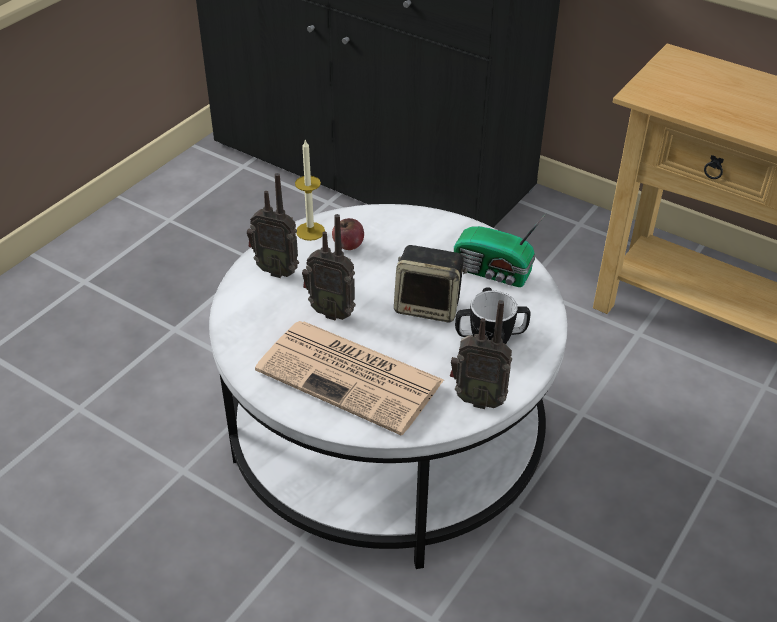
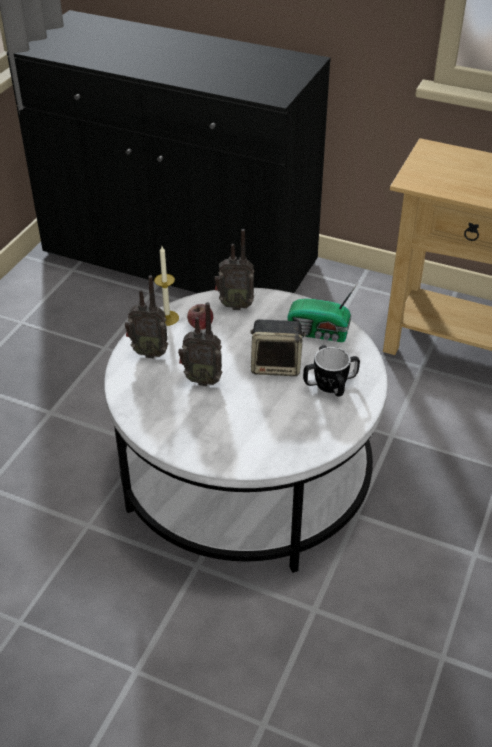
camera: 10 degrees left, 0 degrees up
(352, 376) = (232, 428): newspaper -> none
(478, 398) = (332, 431): radio -> radio (235, 305)

